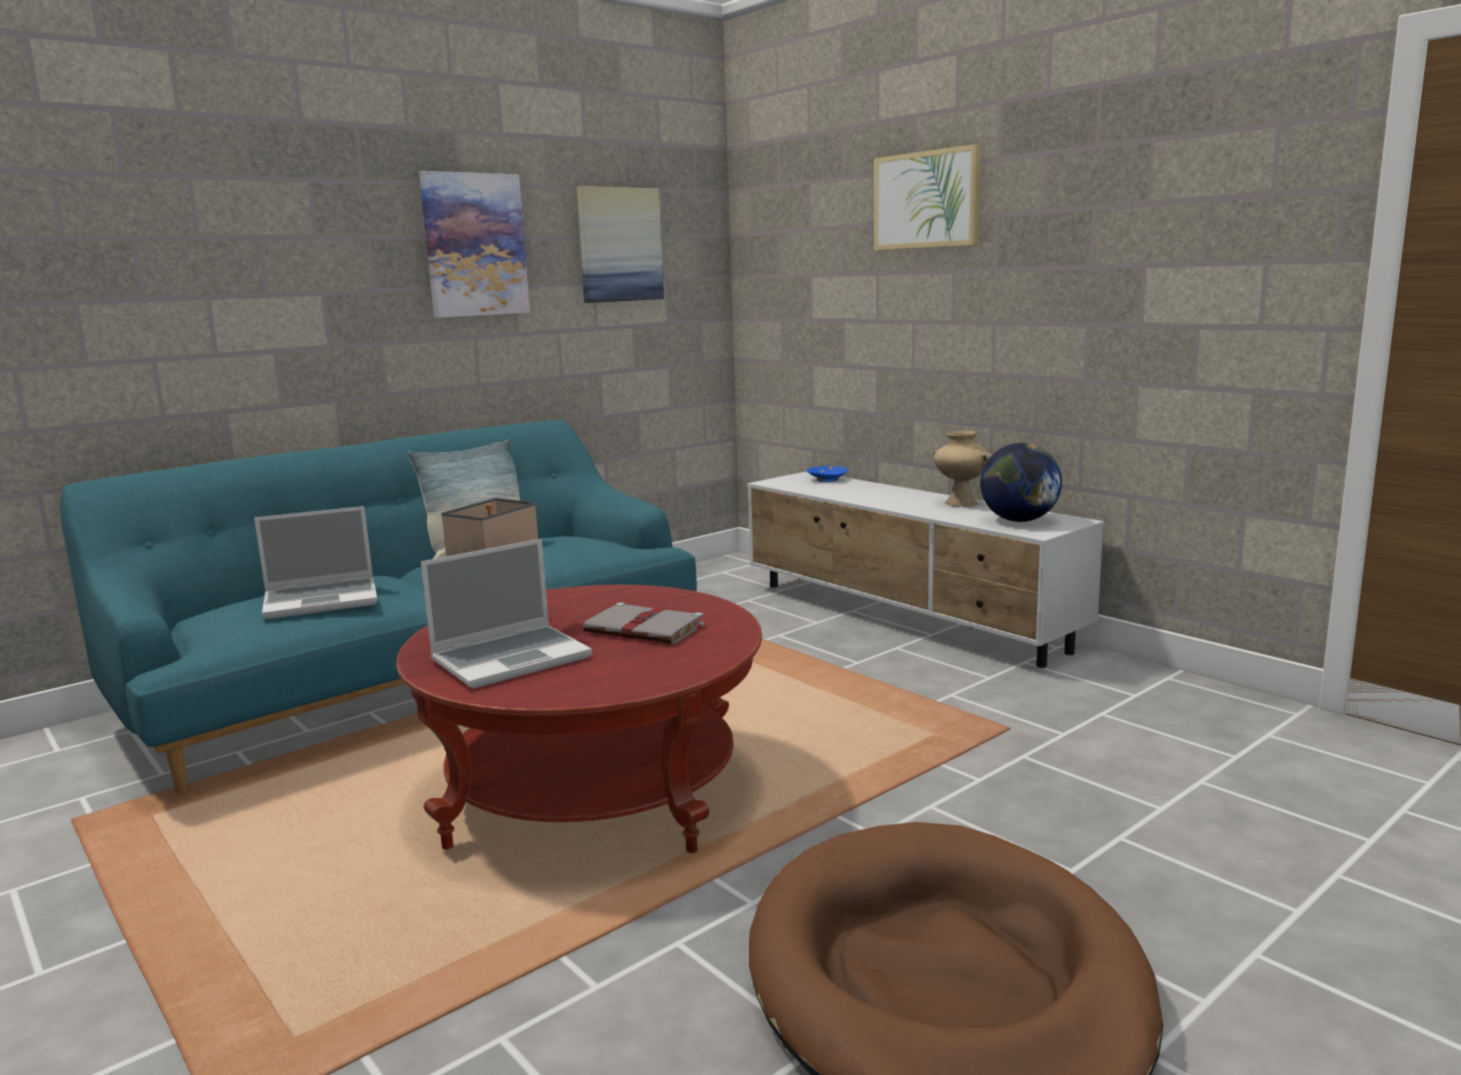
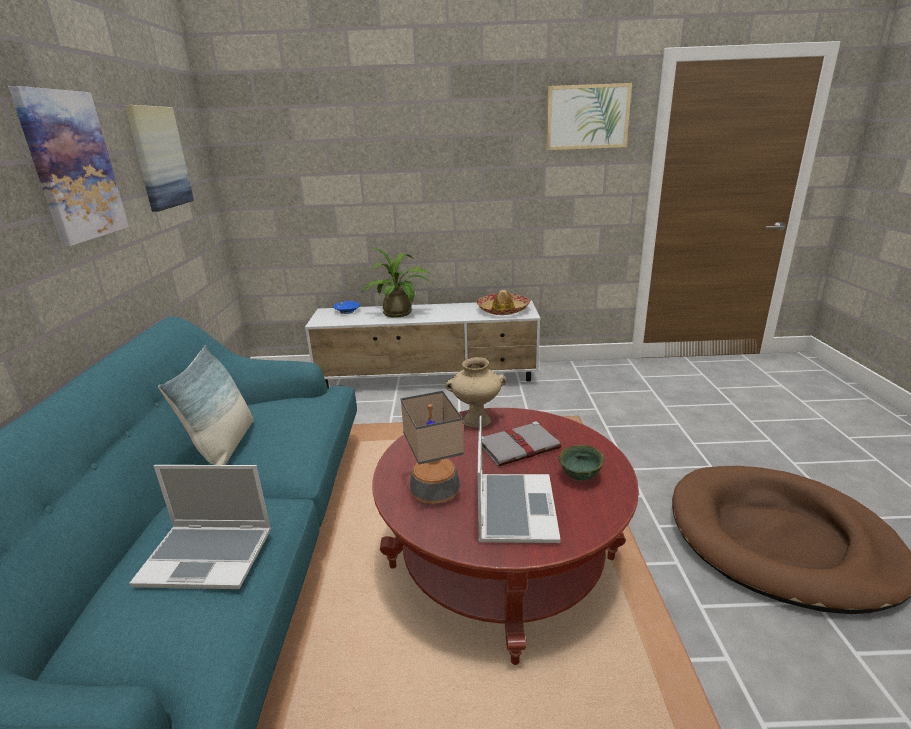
camera: 50 degrees left, 10 degrees up
(323, 600) = (209, 556): laptop -> laptop turned 75 degrees clockwise
(620, 669) = (581, 477): none -> green bowl
(874, 495) = (400, 314): none -> potted plant
(927, 200) = (399, 124): picture -> picture (587, 117)
(959, 503) = (453, 307): beige vase -> beige vase (476, 421)
(1019, 520) = (503, 310): globe -> hat

